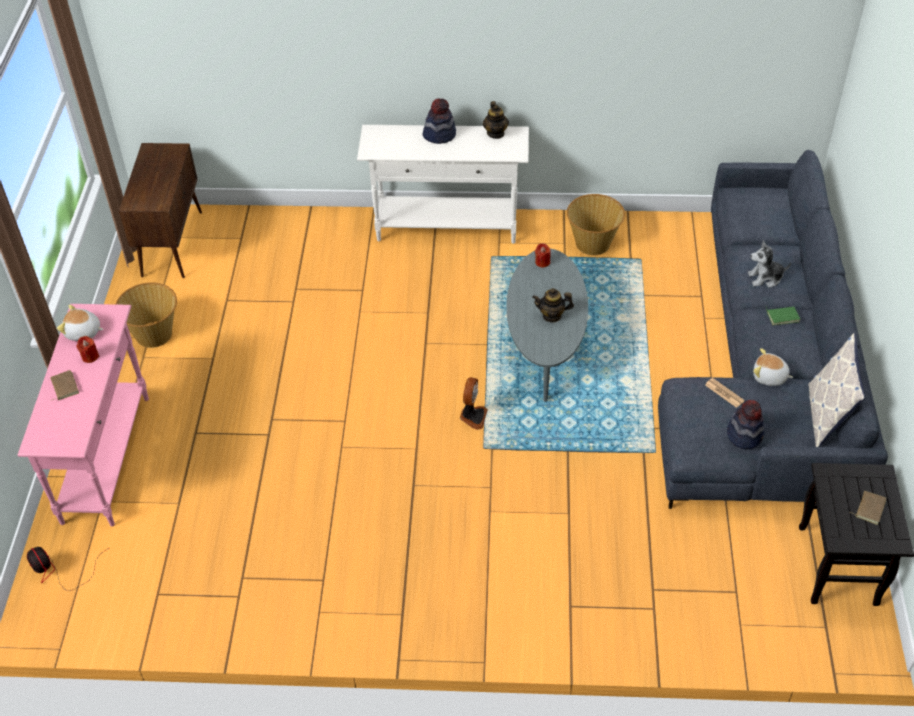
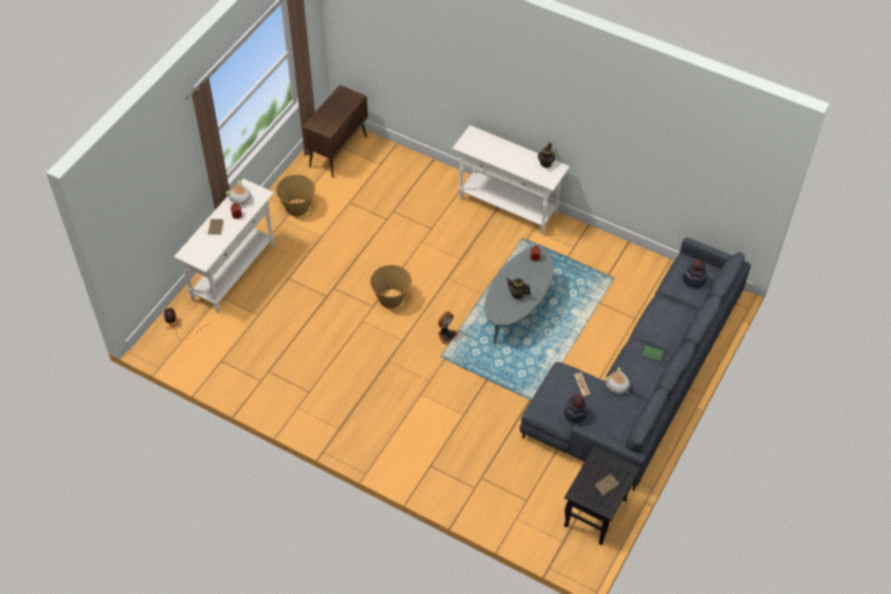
camera: 25 degrees right, 5 degrees up
(107, 458) = (234, 272): pink console table -> white console table
(439, 134) = (511, 150): hat -> hat (694, 280)
(593, 243) = (591, 255): basket -> basket (391, 298)
(765, 278) = (661, 325): plush toy -> none
(826, 416) = (633, 424): pillow -> none

